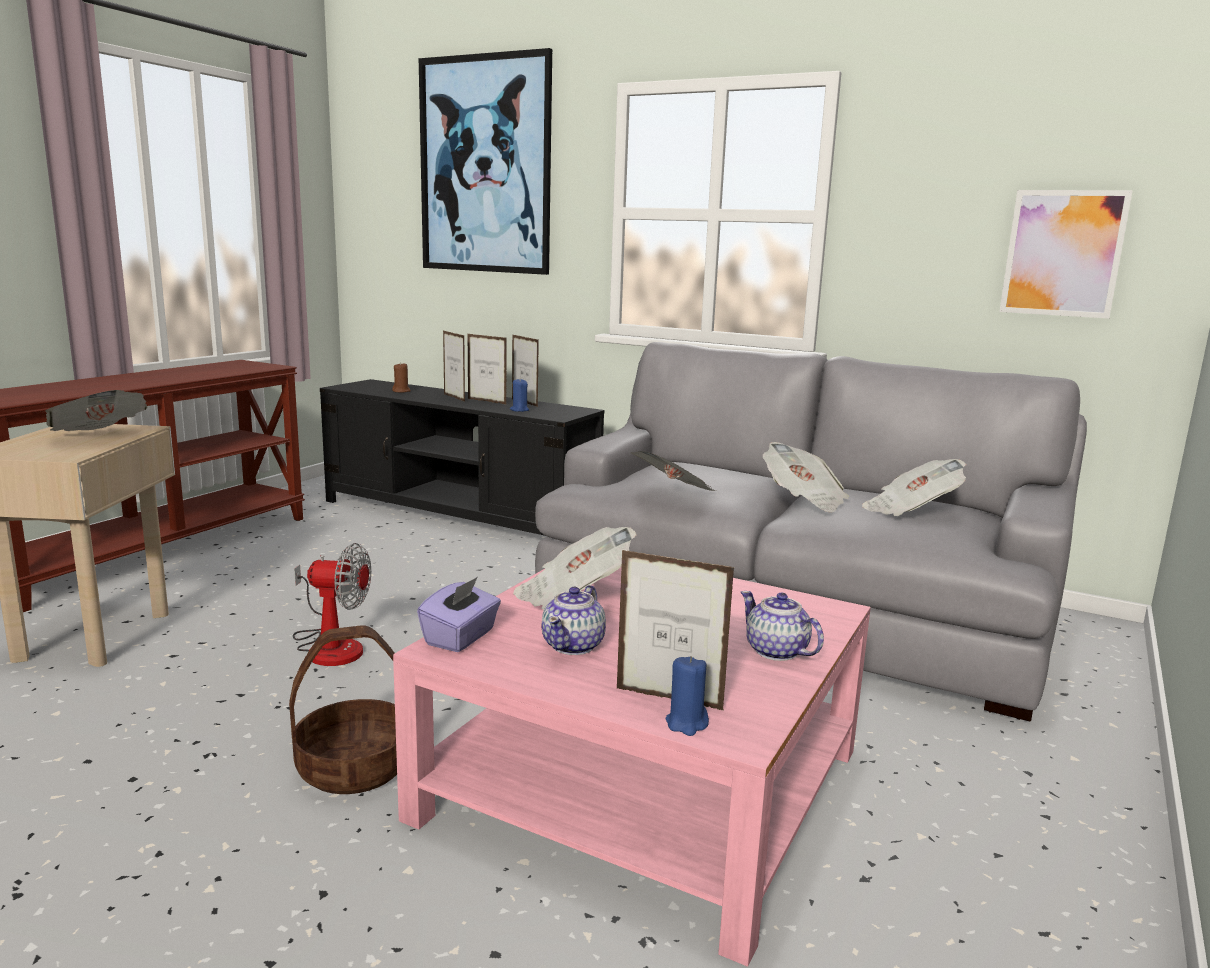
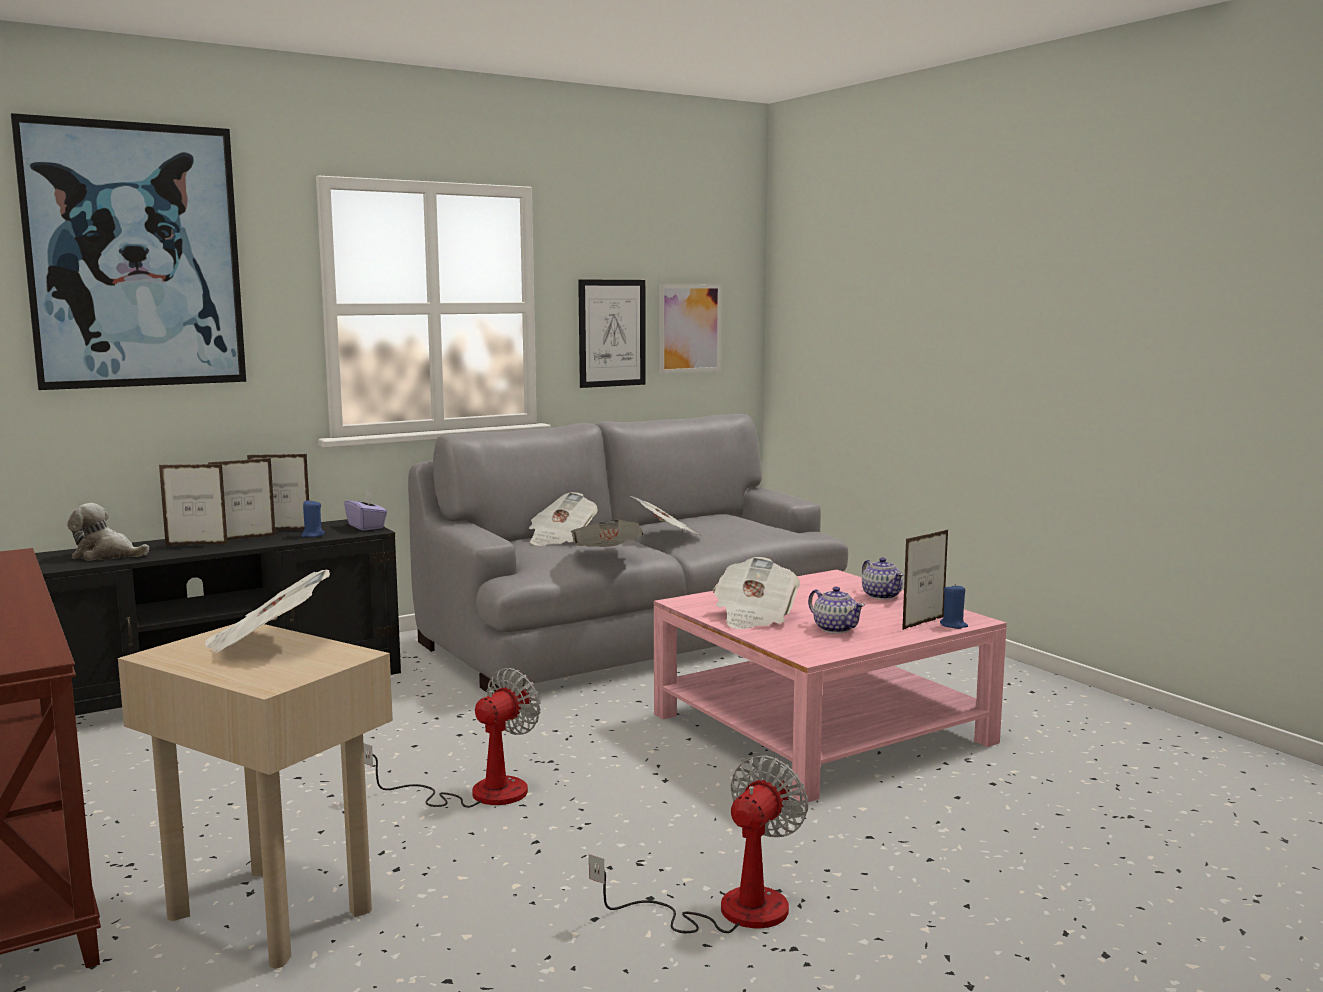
camera: 60 degrees left, 5 degrees down
(105, 831) = (727, 911): none -> fan
(354, 767) = (717, 809): basket -> none
(401, 391) = (106, 555): brown candle -> plush toy
(461, 637) = (797, 649): purple tissue box -> purple tissue box (366, 526)
(776, 651) = (881, 595): teapot -> teapot turned 105 degrees counterclockwise
(910, 511) = (721, 523): newspaper -> newspaper (560, 539)
(931, 253) = (612, 333): none -> picture

